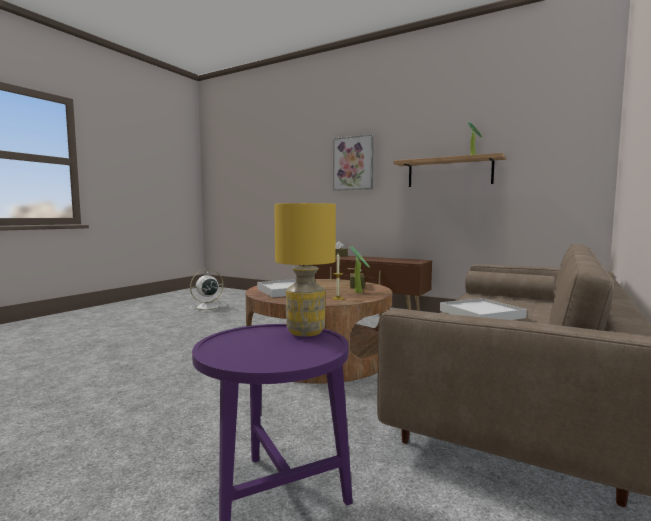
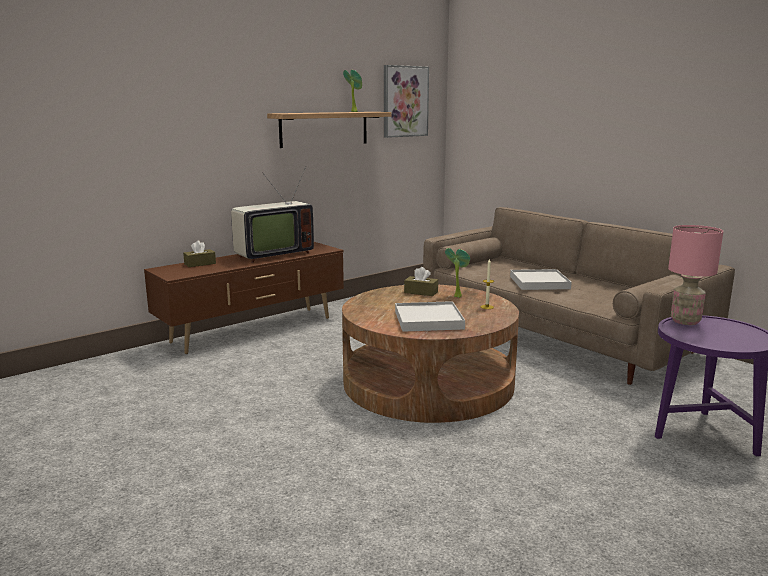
camera: 70 degrees left, 10 degrees up
(206, 307) = (70, 436): white fan -> none
(306, 332) = (685, 321): yellow table lamp -> pink table lamp
(353, 163) = (195, 110): picture -> picture (405, 101)
(378, 259) = (271, 254): none -> television

